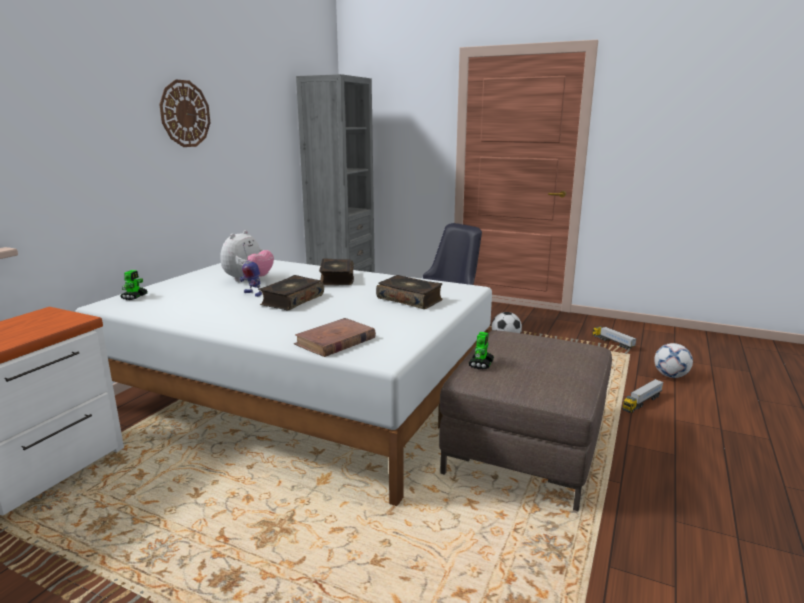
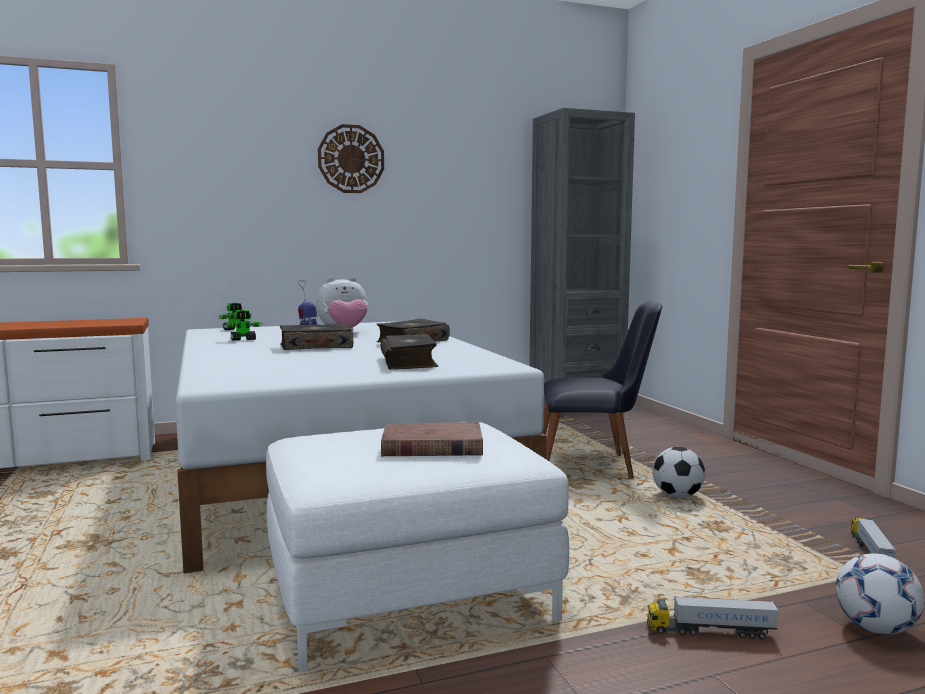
camera: 45 degrees right, 10 degrees down
(335, 341) = (230, 370): brown book -> brown book (431, 446)
(481, 364) = (340, 433): toy robot -> toy robot (243, 340)
(525, 448) = (408, 594): brown ottoman -> white ottoman

